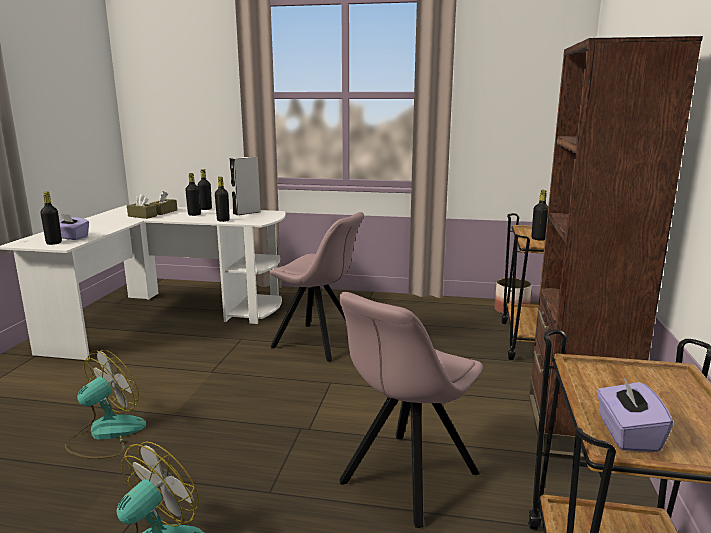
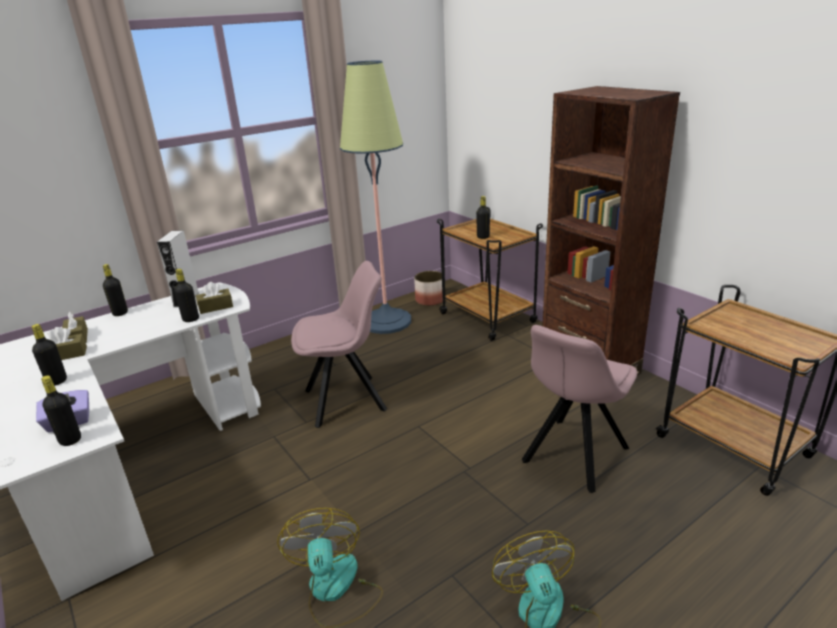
camera: 45 degrees left, 10 degrees up
(194, 214) = (131, 325): black bottle -> black bottle (57, 381)
(248, 219) = (215, 307): none -> brown tissue box
(407, 477) = (574, 454): pink chair -> pink chair turned 45 degrees clockwise
(444, 310) = (386, 321): none -> floor lamp
(627, 434) = (783, 351): purple tissue box -> none

